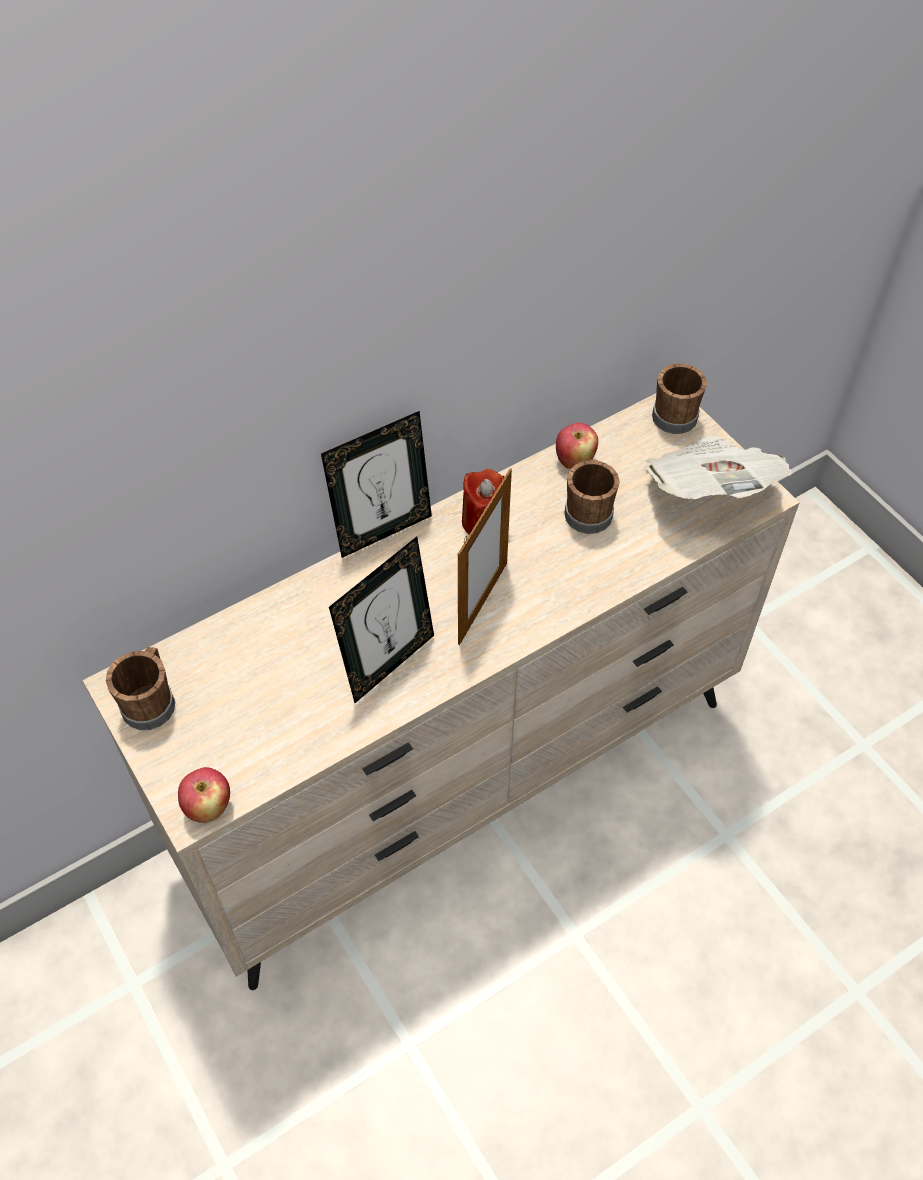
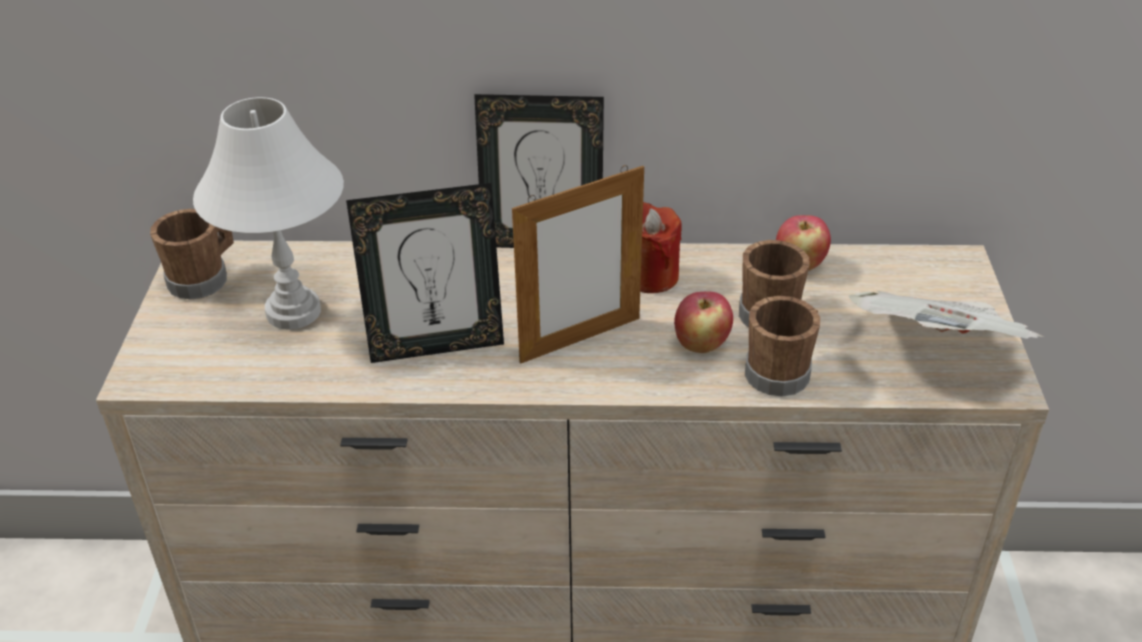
camera: 35 degrees right, 15 degrees down
(208, 807) = (158, 379): apple -> apple (701, 344)
(253, 693) = (292, 312): none -> white table lamp
(674, 413) = (957, 269): brown mug -> brown mug (782, 371)

